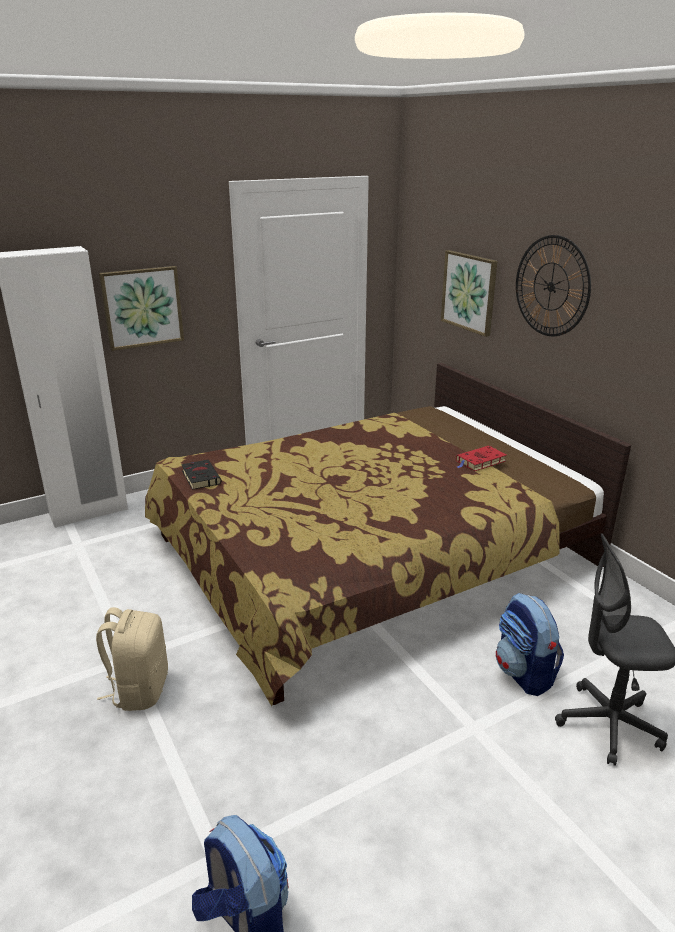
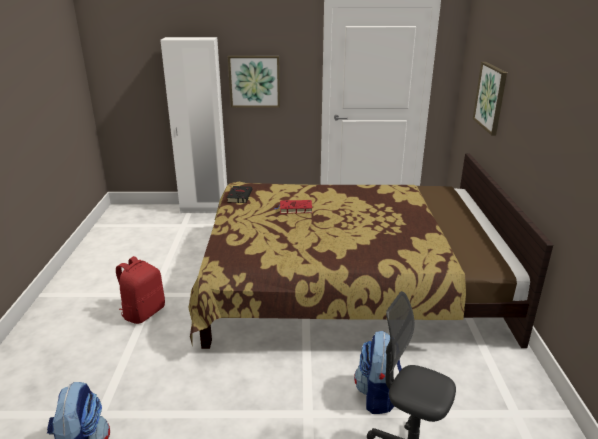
camera: 30 degrees right, 0 degrees up
(139, 689) = (143, 312): beige backpack -> red backpack
(480, 461) = (437, 231): red book -> red book (294, 209)
(551, 286) = (531, 97): wall clock -> none

